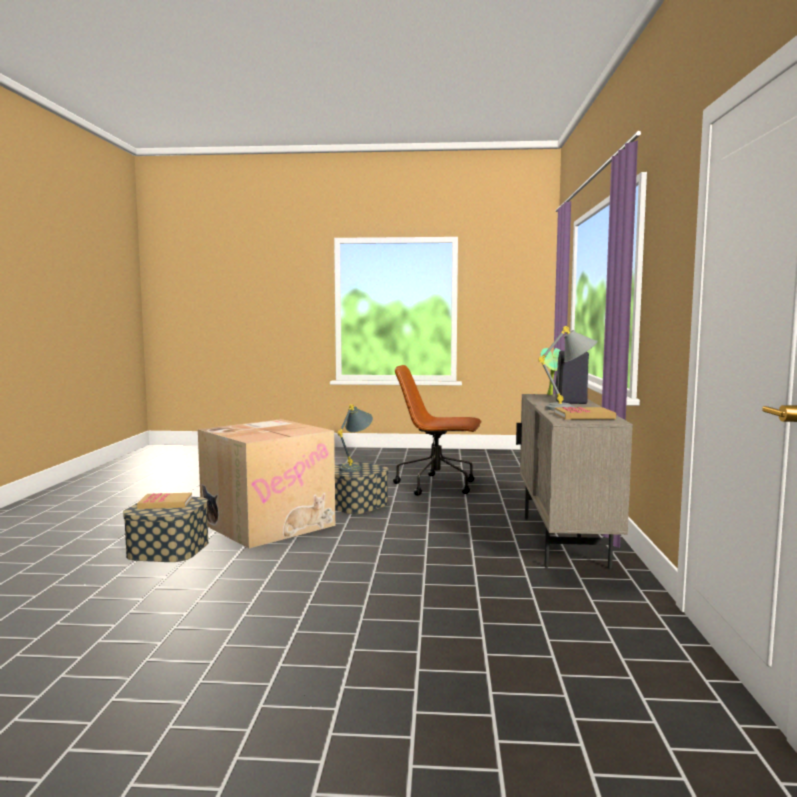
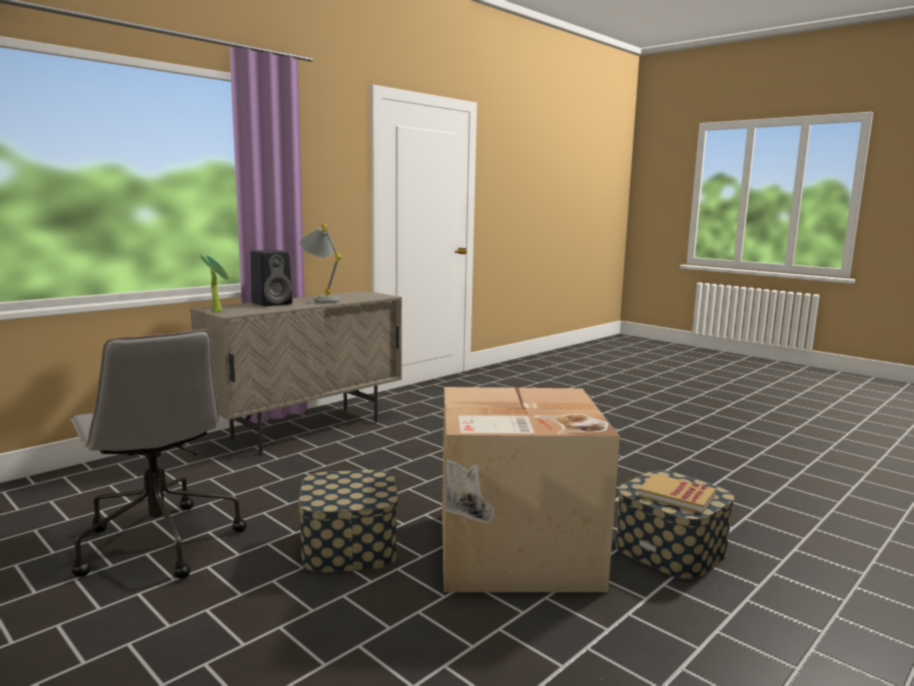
camera: 140 degrees left, 5 degrees up
(355, 467) = (343, 491): grey table lamp -> none
(437, 485) = (158, 542): brown office chair -> grey office chair
(584, 416) = (356, 296): book -> none

